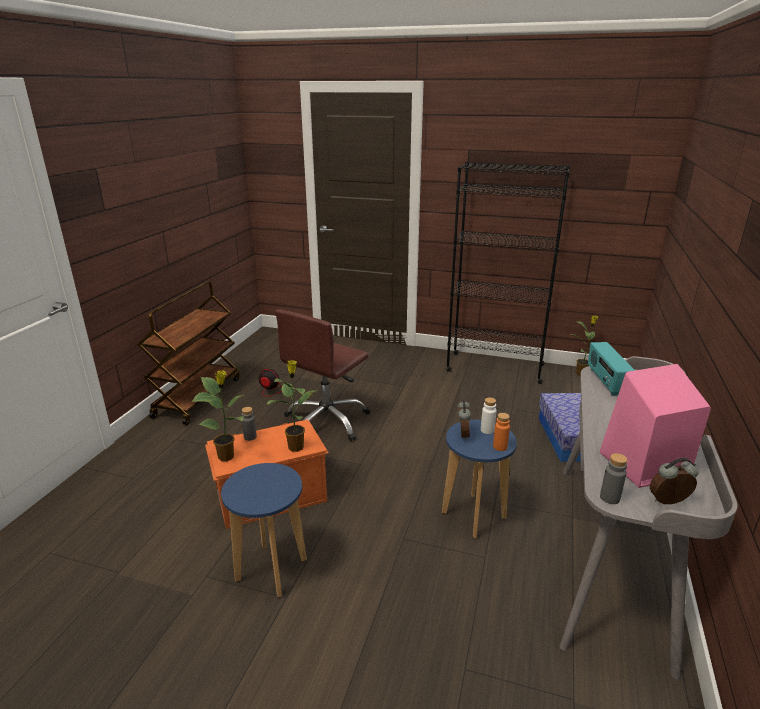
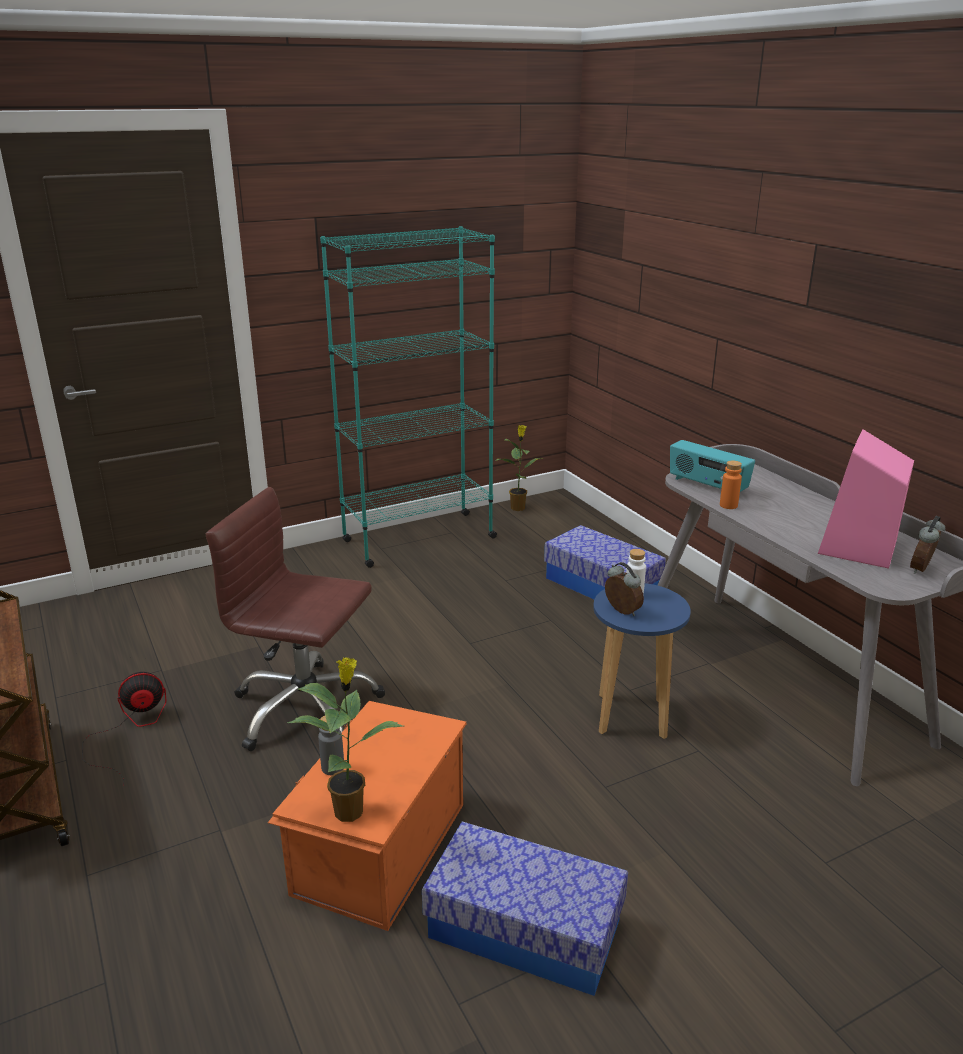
camera: 45 degrees left, 0 degrees up
(271, 570) = (524, 929): blue stool -> storage box
(296, 446) = (421, 740): potted plant -> none
(327, 421) = (305, 709): brown office chair -> brown office chair turned 120 degrees clockwise
(494, 368) = (418, 539): black bookcase -> turquoise bookcase
(500, 447) = (672, 605): orange bottle -> orange bottle (728, 505)
(609, 498) = (889, 588): grey bottle -> none

